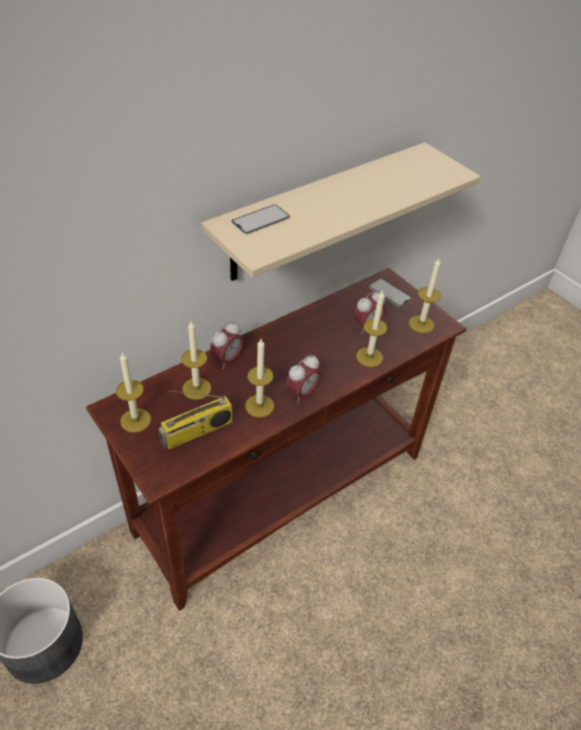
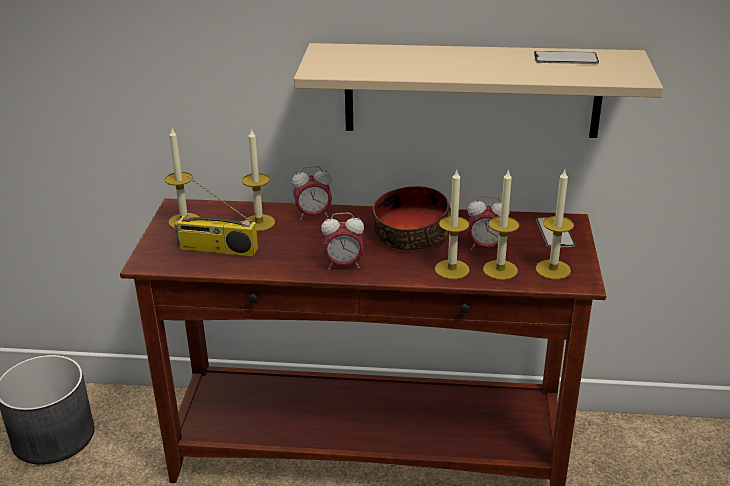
camera: 45 degrees right, 15 degrees down
(259, 406) = (292, 256): candle -> candle (500, 270)
(260, 220) = (360, 54): phone -> phone (565, 58)
(311, 340) = (411, 234): none -> bowl

